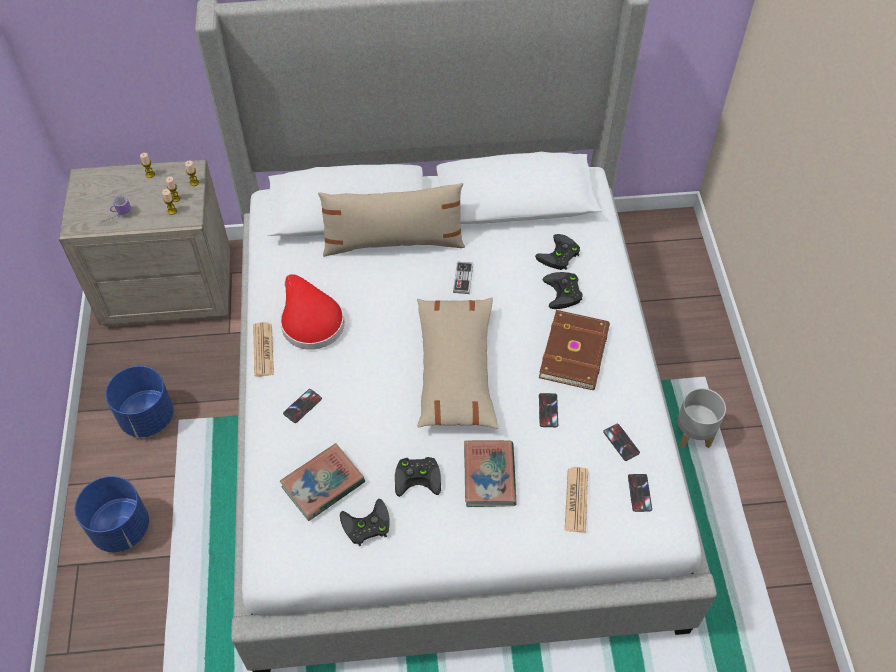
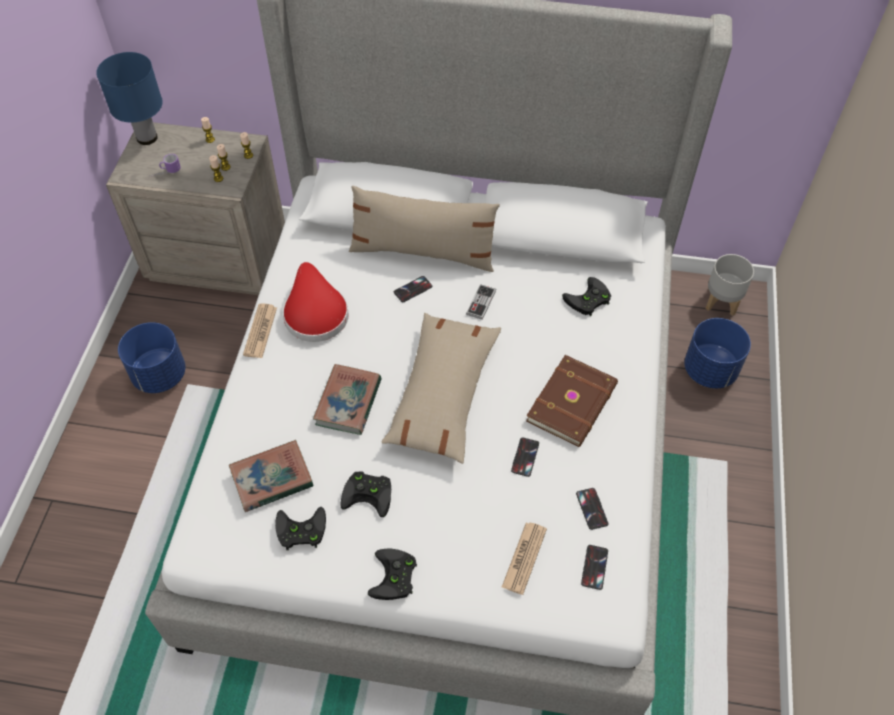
camera: 15 degrees right, 0 degrees up
(84, 184) = (147, 137): none -> blue table lamp
(121, 528) = (102, 475): blue planter -> blue planter (710, 370)
(302, 406) = (279, 395): phone -> phone (413, 289)
(489, 476) = (442, 510): book -> book (348, 402)
(564, 293) = (581, 339): black game controller -> black game controller (395, 578)
(694, 434) = (697, 519): grey planter -> grey planter (722, 302)

